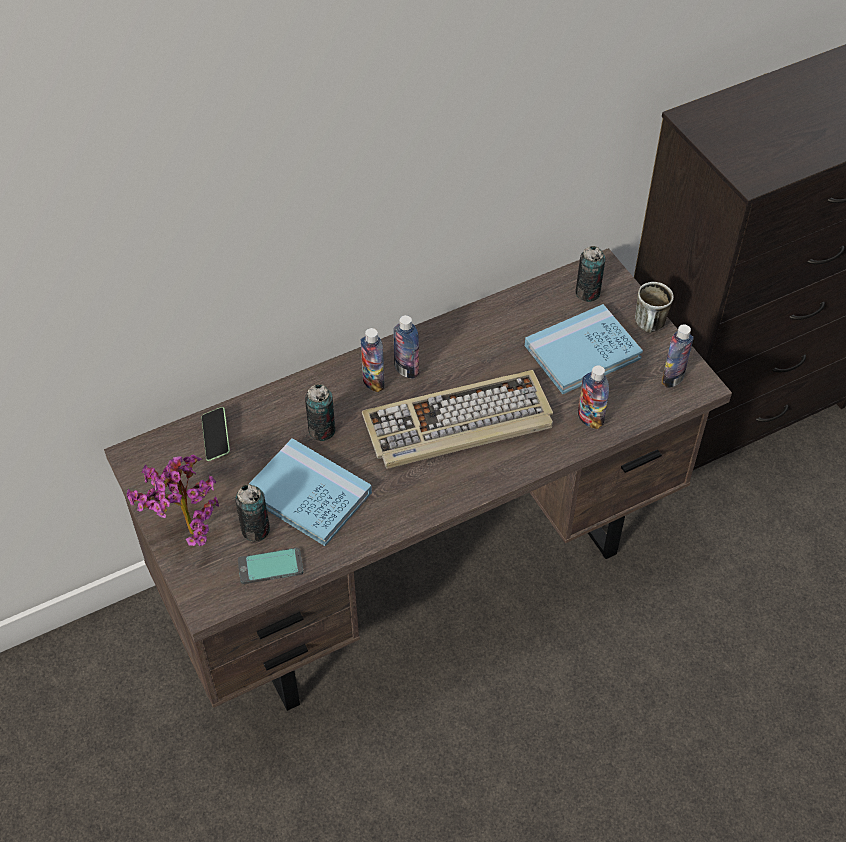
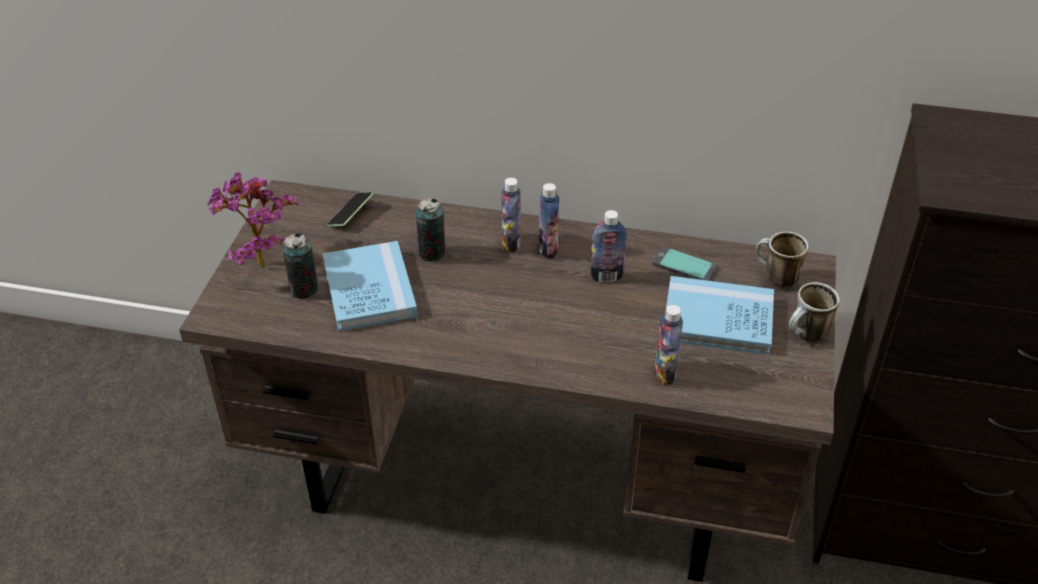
camera: 40 degrees right, 10 degrees down
(270, 567) = (283, 320): phone -> phone (684, 266)
(458, 425) = (543, 310): keyboard -> none
(587, 293) = (775, 278): can -> mug
(672, 378) = (783, 387): bottle -> bottle (607, 276)

